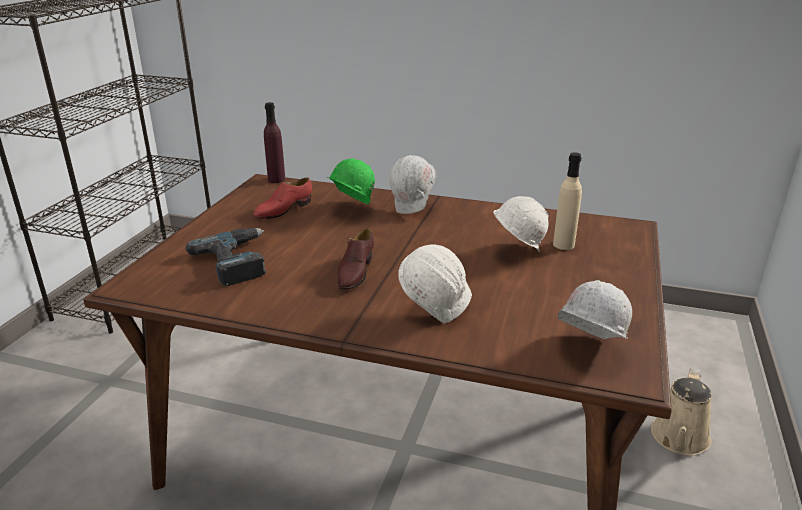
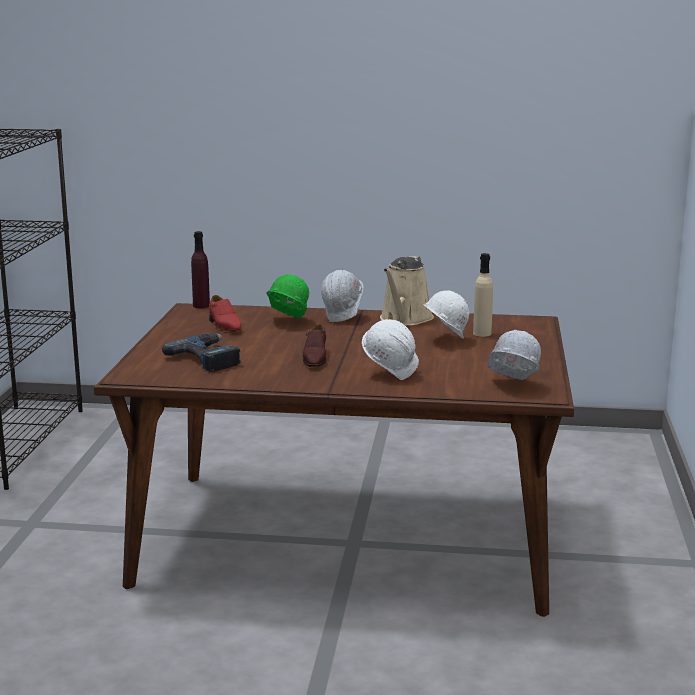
camera: 10 degrees left, 10 degrees down
(283, 210) = (224, 326): red shoe -> red shoe turned 60 degrees counterclockwise
(679, 439) = (601, 517): beige watering can -> beige watering can (405, 319)

